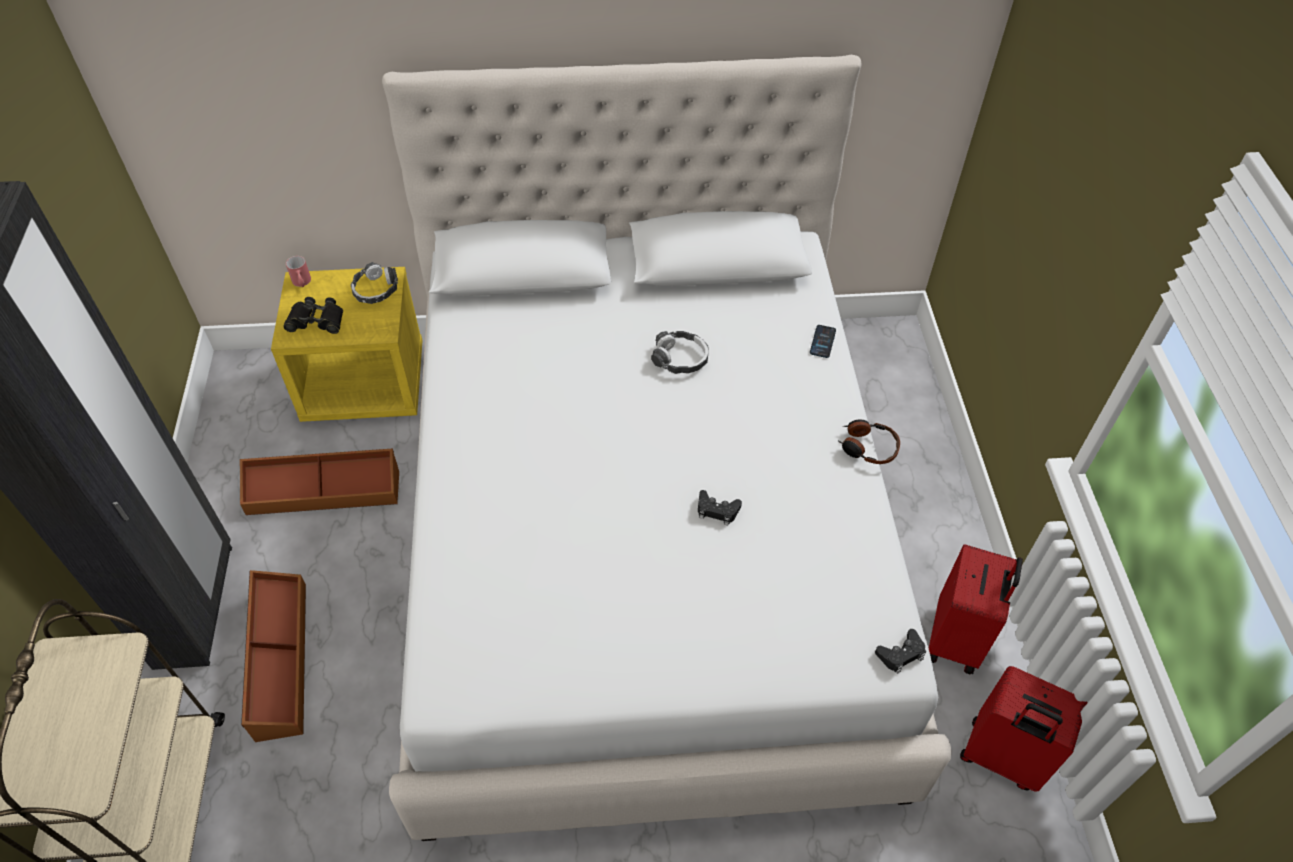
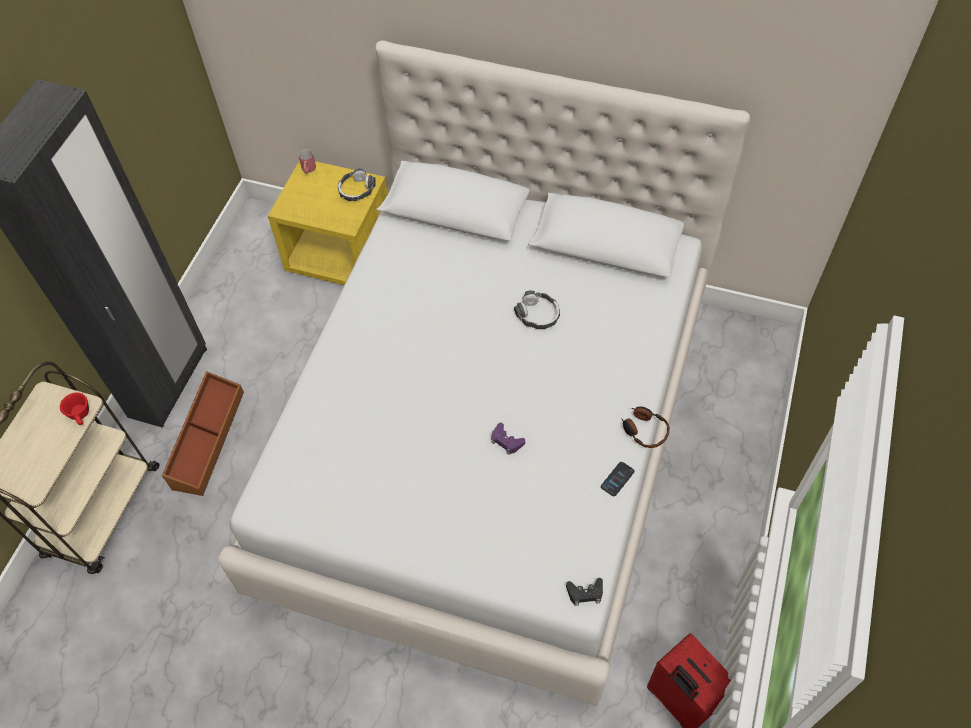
camera: 25 degrees right, 5 degrees up
(121, 666) = (81, 415): none -> red cup
(316, 320) = (306, 203): black binoculars -> none
(324, 491) = (281, 327): brown storage box -> none
(717, 510) = (506, 441): black game controller -> purple game controller
(822, 342) = (654, 334): phone -> phone (617, 479)
(957, 639) = (692, 599): red suitcase -> none

